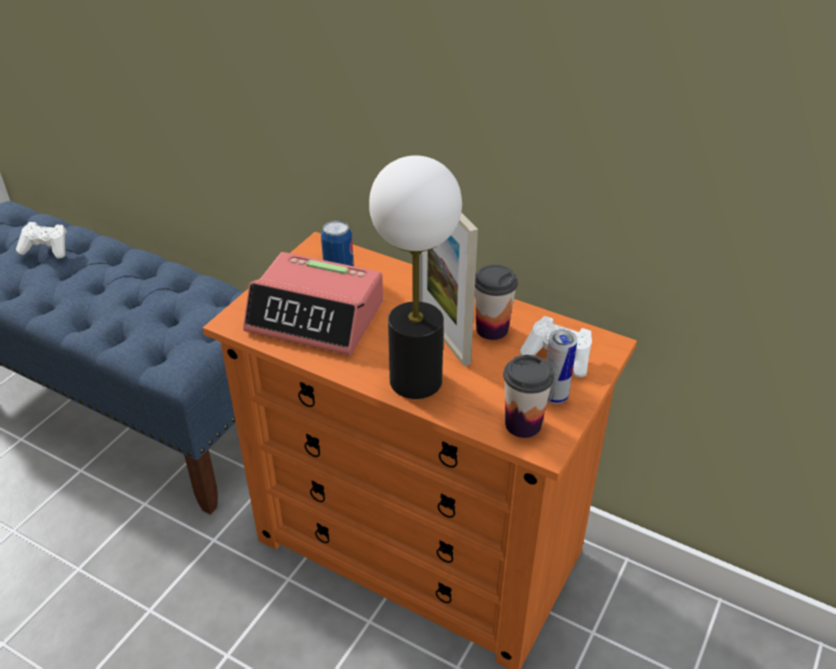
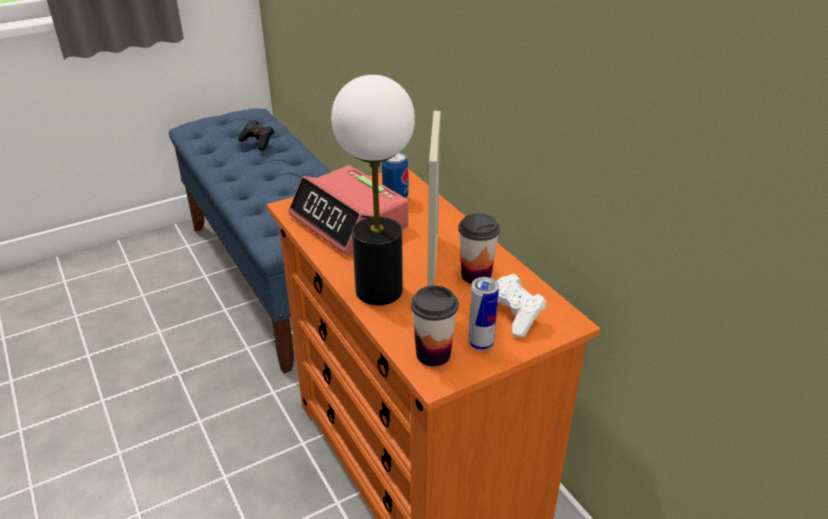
camera: 30 degrees right, 5 degrees down
(47, 249) = (258, 142): white game controller -> black game controller

